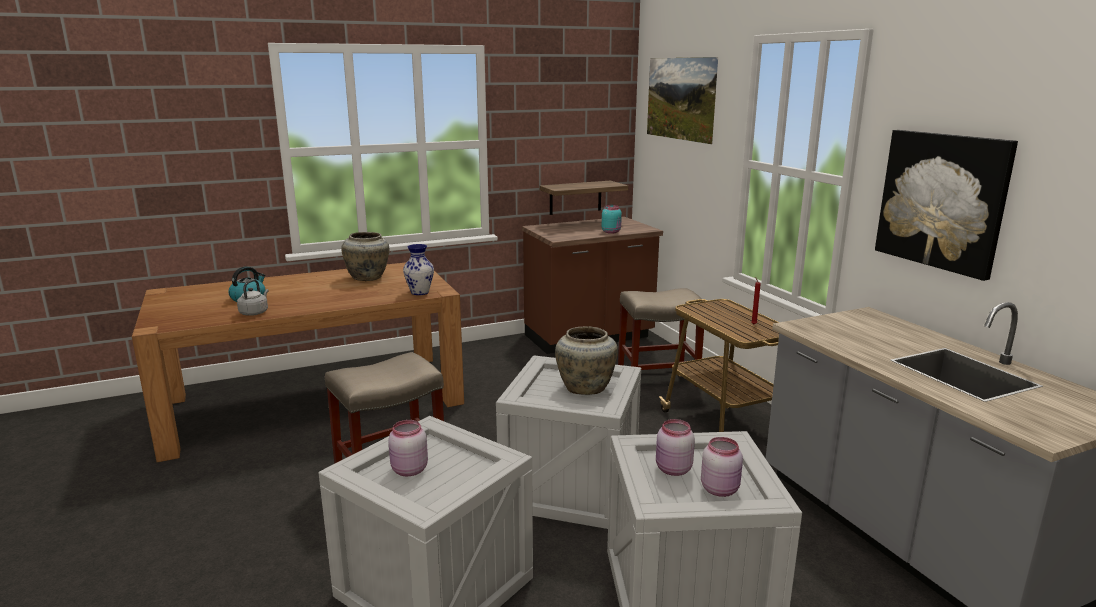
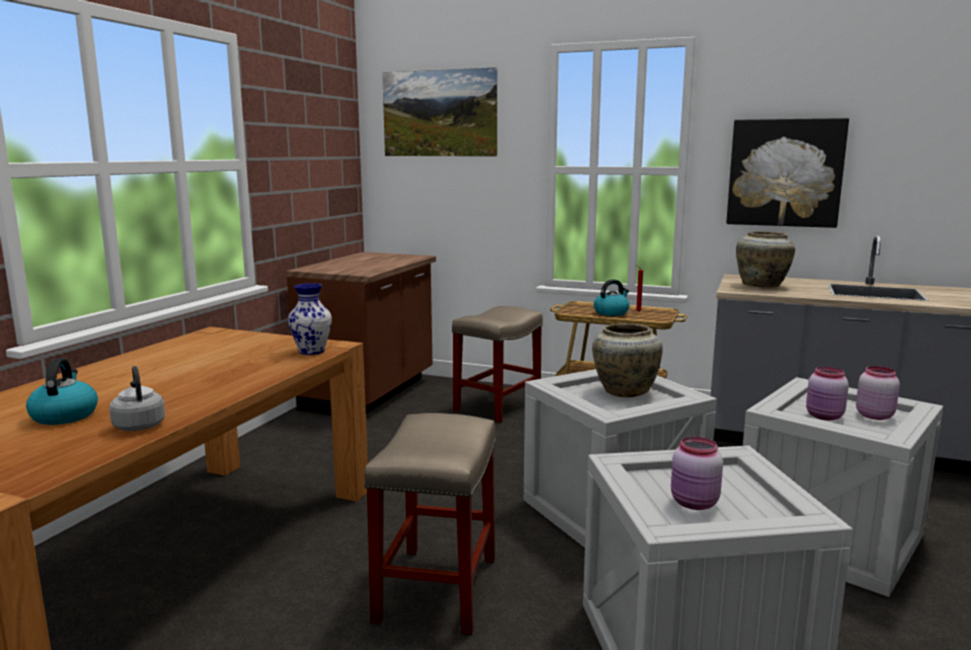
camera: 45 degrees left, 5 degrees down
(368, 278) = (192, 355): beige vase -> beige vase (762, 285)
(575, 197) = (323, 232): shelf -> none
(611, 232) = (396, 262): turquoise jar -> none
(722, 318) = (611, 312): none -> kettle

